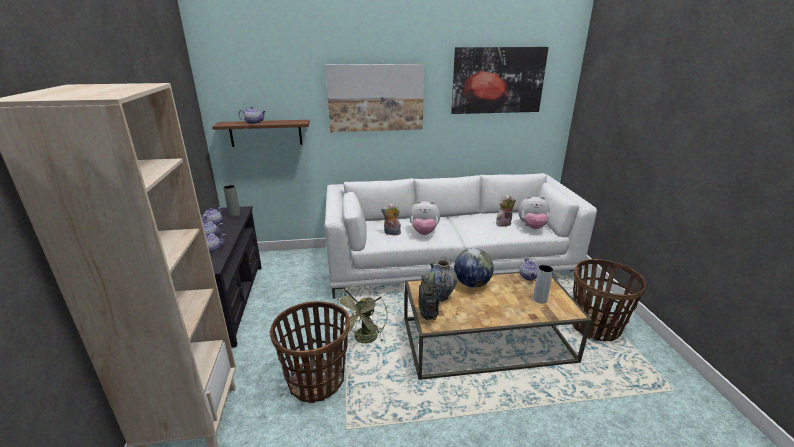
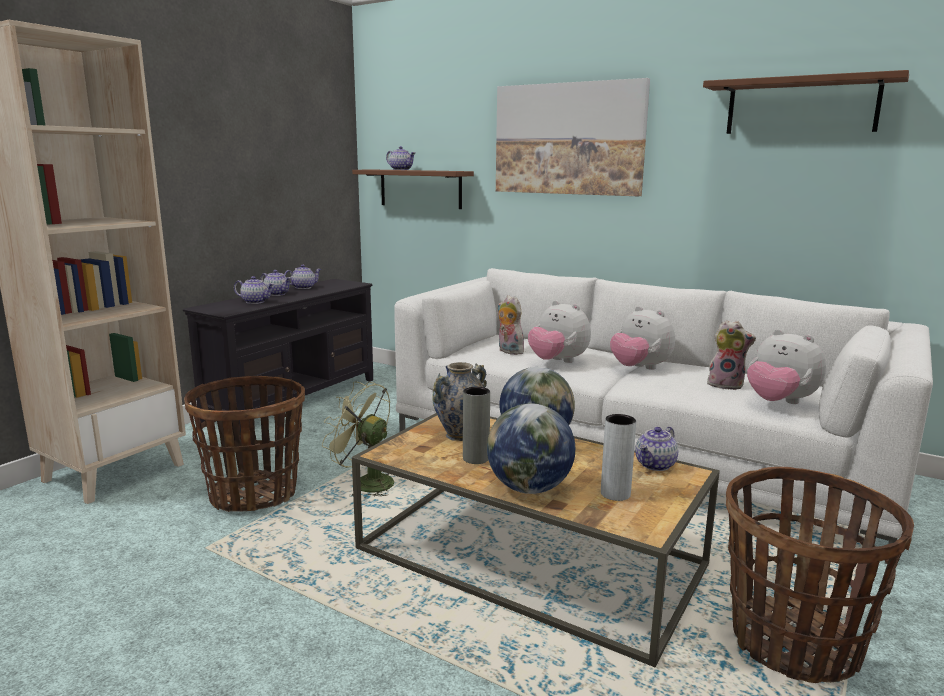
camera: 40 degrees right, 10 degrees down
(234, 214) = (338, 285): grey vase -> grey vase (476, 458)
(364, 340) = (365, 483): green fan -> green fan turned 60 degrees clockwise
(428, 316) = (401, 445): radio -> none
(458, 224) = (639, 368): none -> plush toy
(498, 80) = (801, 106): picture -> brown shelf
(512, 313) = (529, 488): none -> globe

